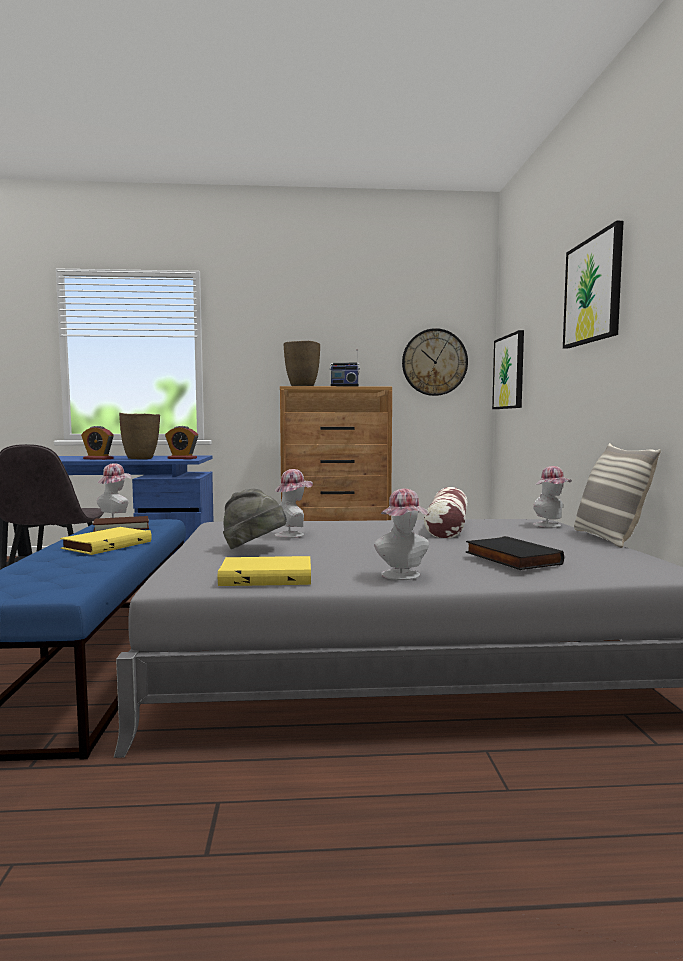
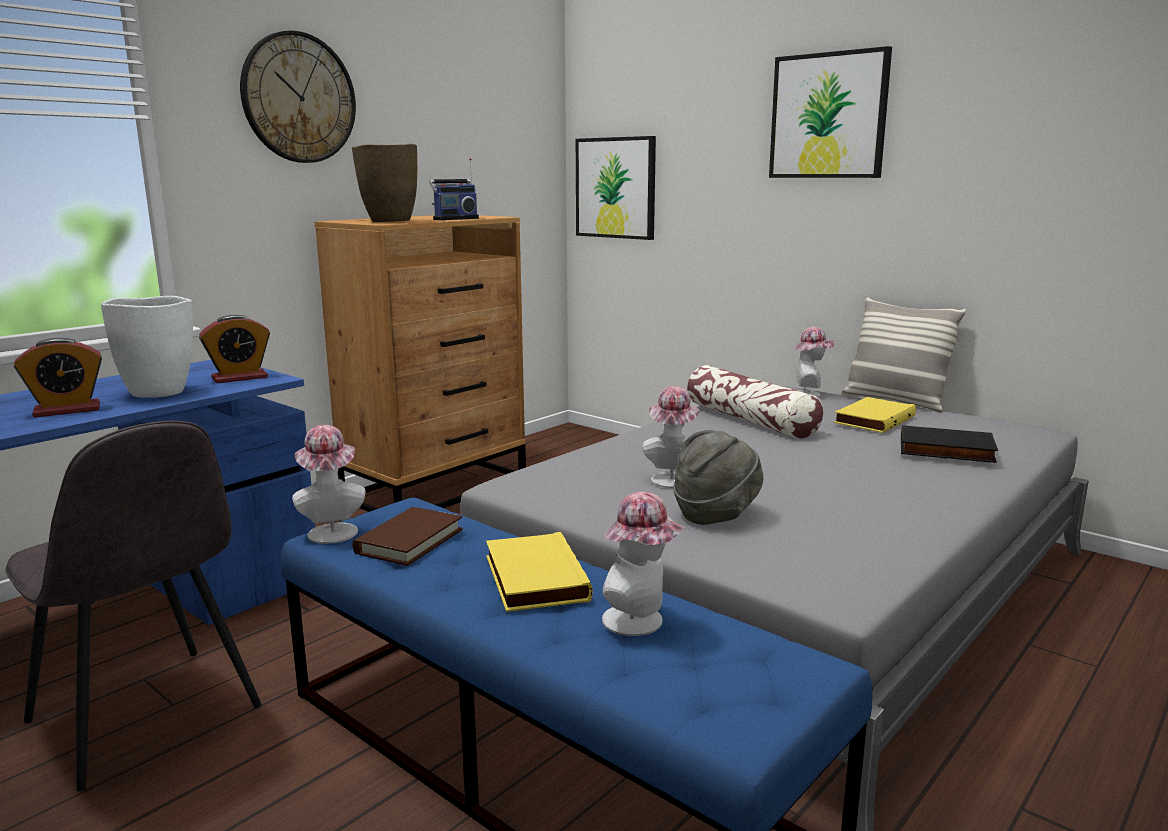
camera: 45 degrees left, 10 degrees up
(141, 458) = (159, 392): brown vase -> white vase
(267, 576) = (872, 547): yellow book -> yellow book (872, 419)
(403, 576) = (940, 500): hat -> hat (640, 622)
(434, 362) = (506, 168): wall clock -> wall clock (298, 98)

